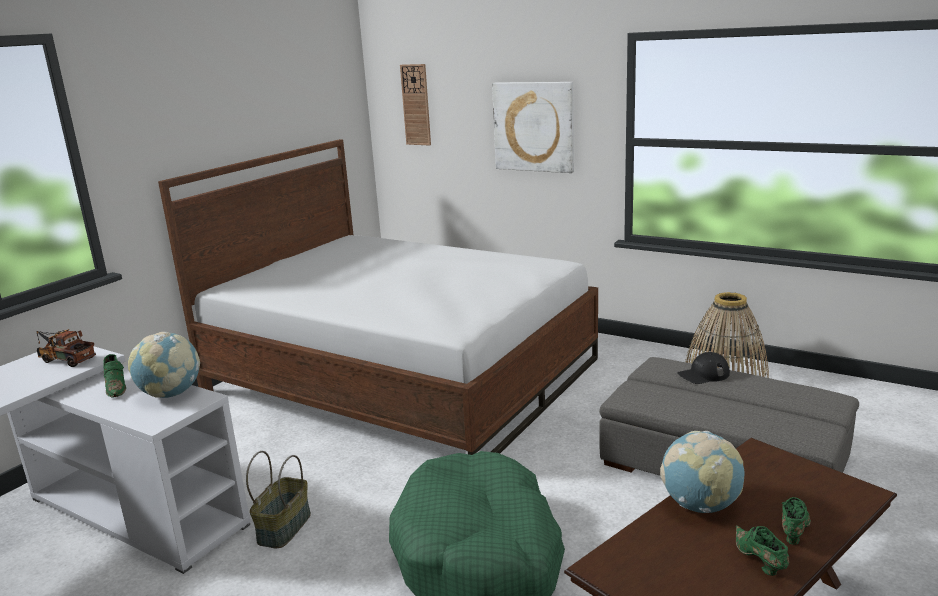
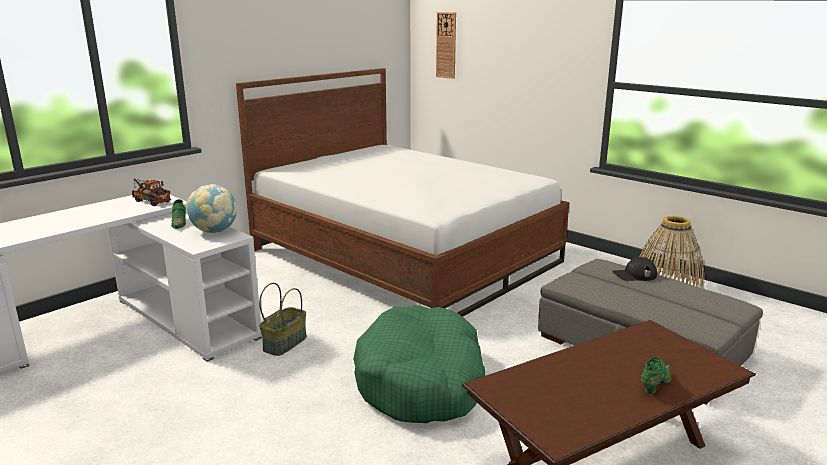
camera: 10 degrees right, 0 degrees up
(534, 126) = (535, 68): picture -> none
(700, 505) = (586, 358): globe -> none
(759, 561) = (616, 400): green shoe -> none

